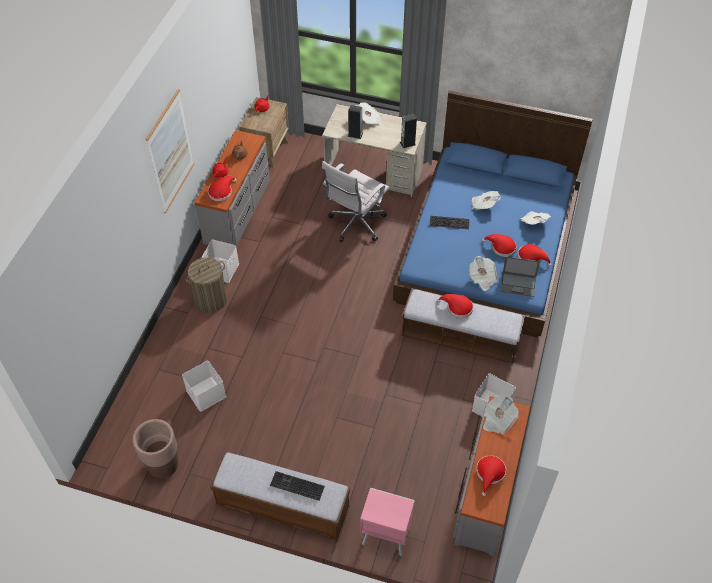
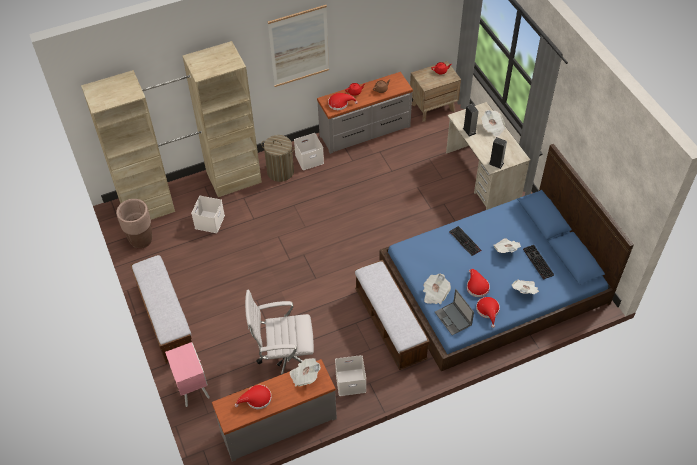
camera: 50 degrees right, 0 degrees up
(151, 383) = (191, 191): none -> beige wardrobe
(296, 487) = (164, 306): keyboard -> keyboard (537, 262)
(355, 225) = (423, 198): white office chair -> white office chair (284, 359)
(457, 308) = (391, 296): red hat -> none

